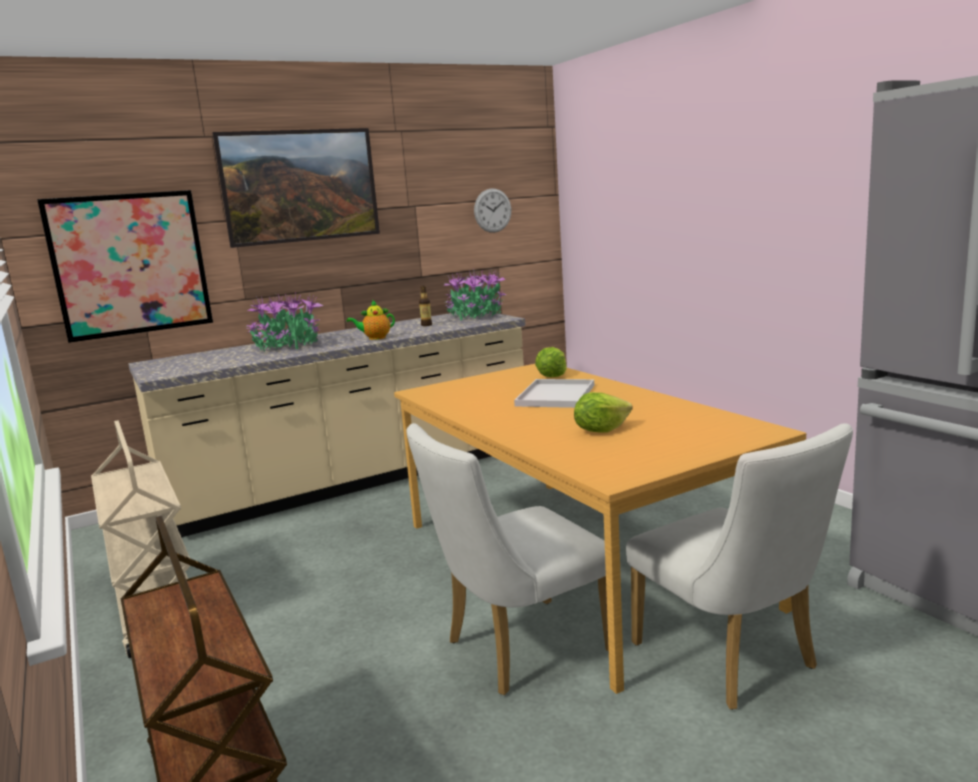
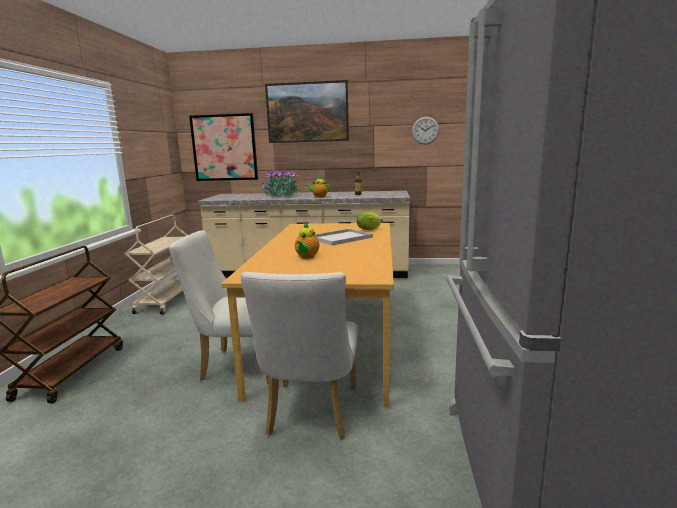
camera: 35 degrees right, 0 degrees up
(475, 316) = (392, 193): potted plant -> none
(601, 430) = (306, 257): lettuce -> teapot

